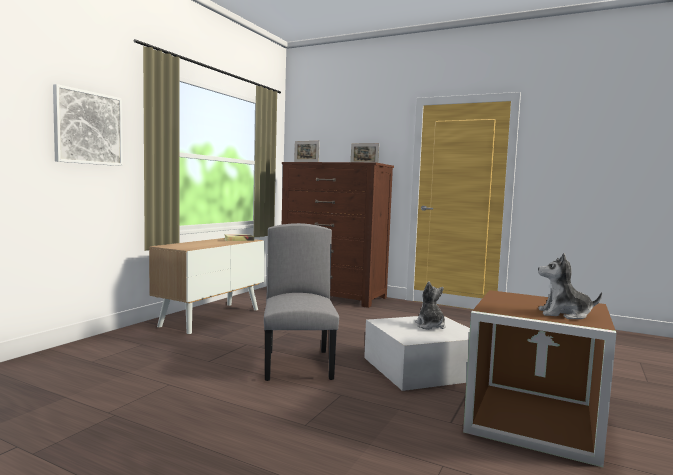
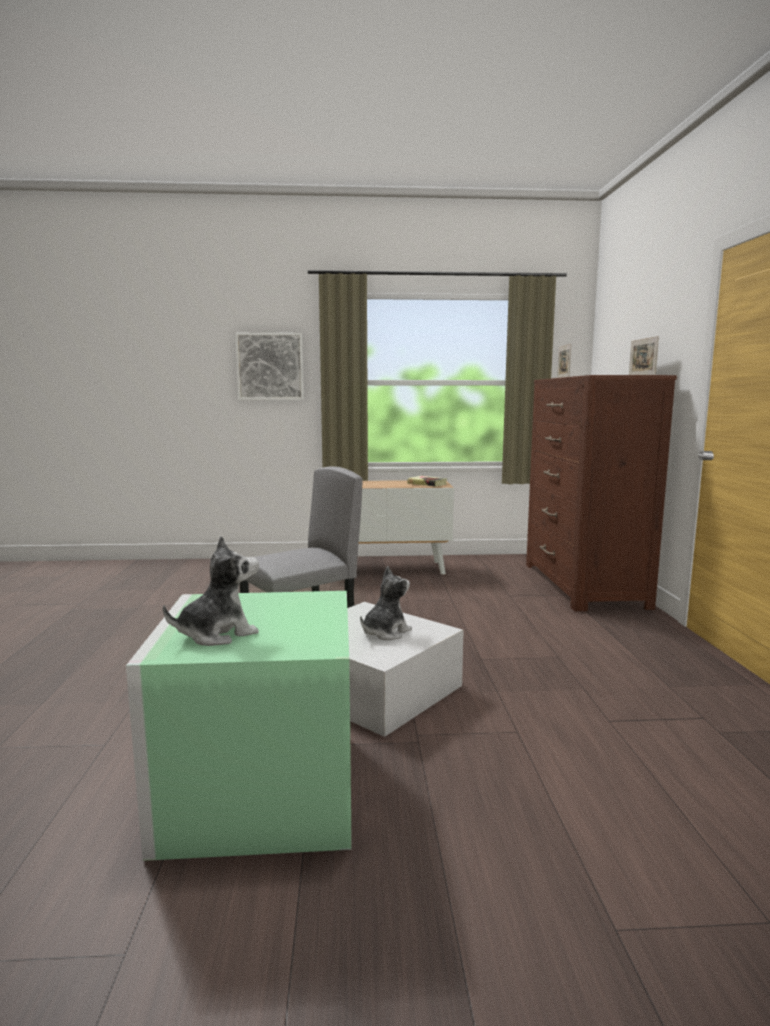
camera: 60 degrees right, 5 degrees up
(530, 421) = (258, 788): brown storage box -> green storage box
(564, 314) = (218, 634): plush toy -> plush toy turned 75 degrees clockwise

